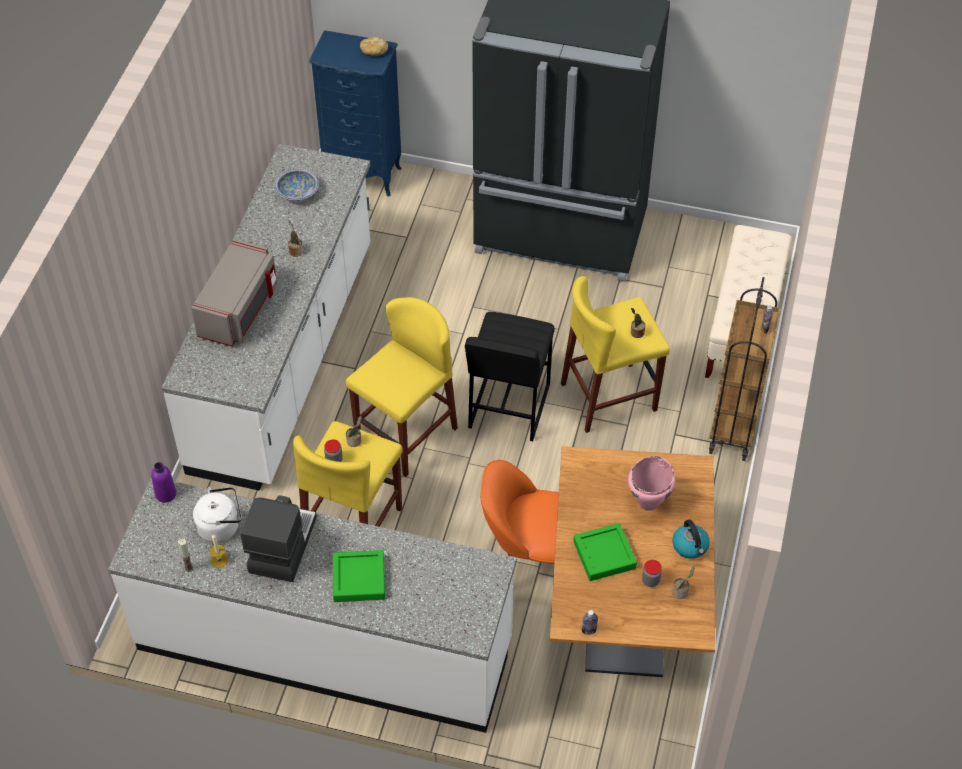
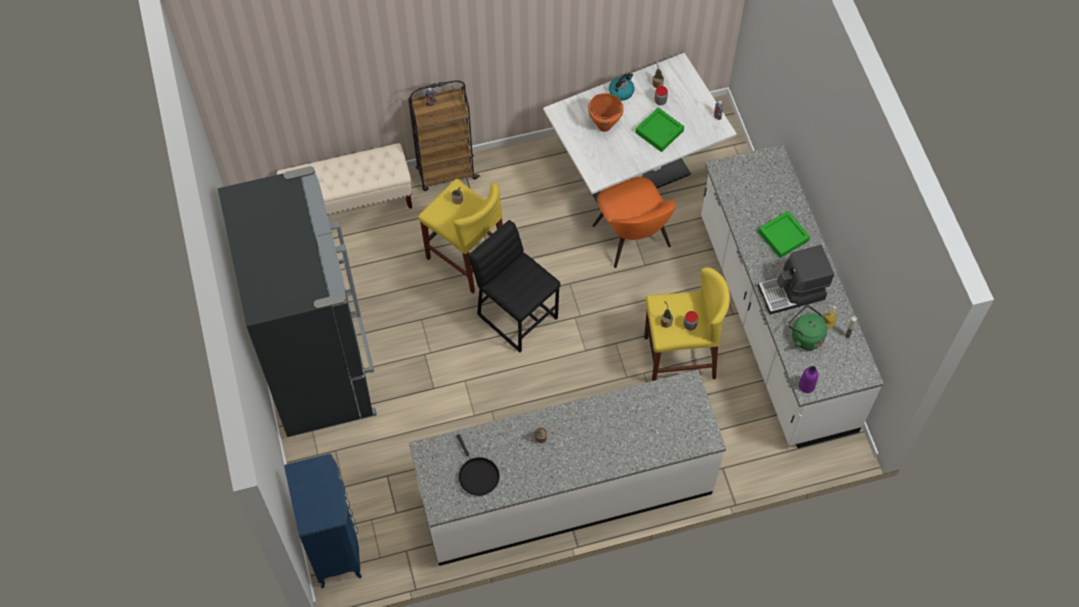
camera: 120 degrees left, 10 degrees up
(221, 526) = (805, 336): white kettle -> green kettle
(240, 310) = (623, 440): grey microwave -> none
(297, 192) = (477, 475): bowl -> black frying pan
(373, 51) = (306, 476): bread -> none
(406, 435) = (582, 367): yellow stool -> none
(508, 408) = (516, 315): black chair -> black chair turned 120 degrees counterclockwise
(625, 612) = (634, 172): brown dining table -> white dining table
(648, 503) = (604, 126): pink cooking pot -> orange cooking pot

